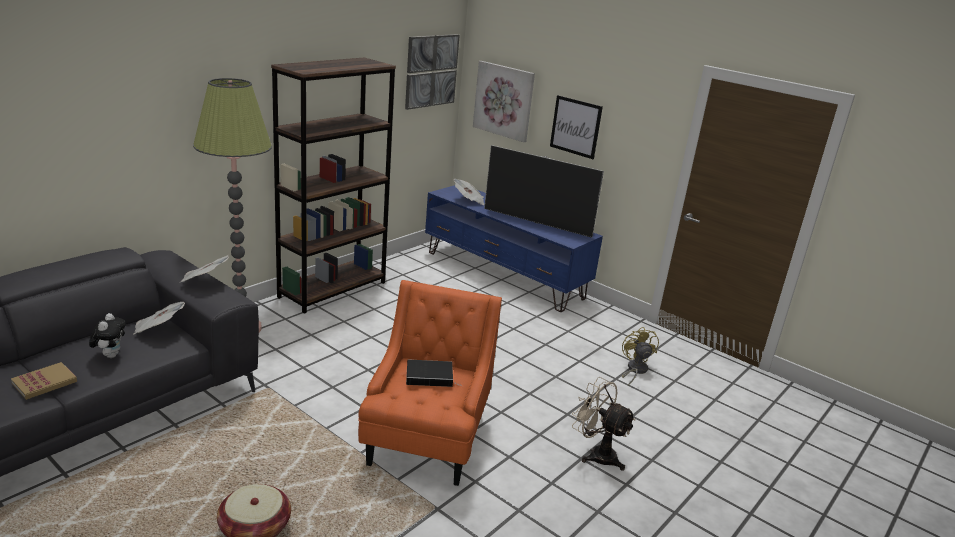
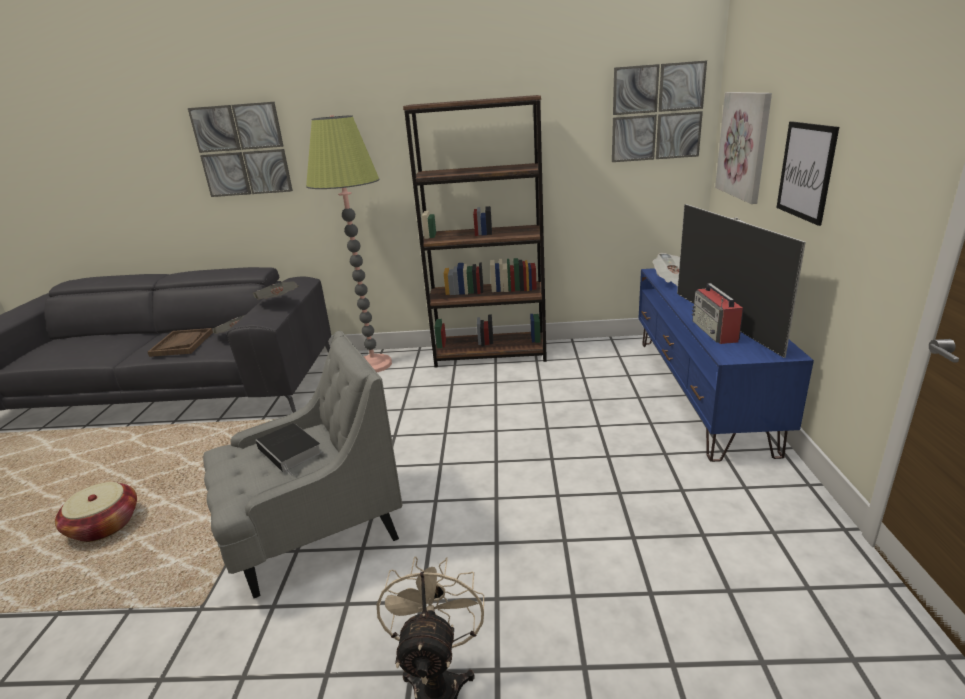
camera: 55 degrees right, 0 degrees up
(44, 383) = (128, 350): book -> none
(89, 114) = (242, 150): none -> picture
(110, 355) = (182, 344): plush toy -> brown tray
(426, 442) = (314, 532): orange armchair -> grey armchair
(542, 230) = (715, 331): none -> radio
(634, 370) = (706, 599): yellow fan -> none

